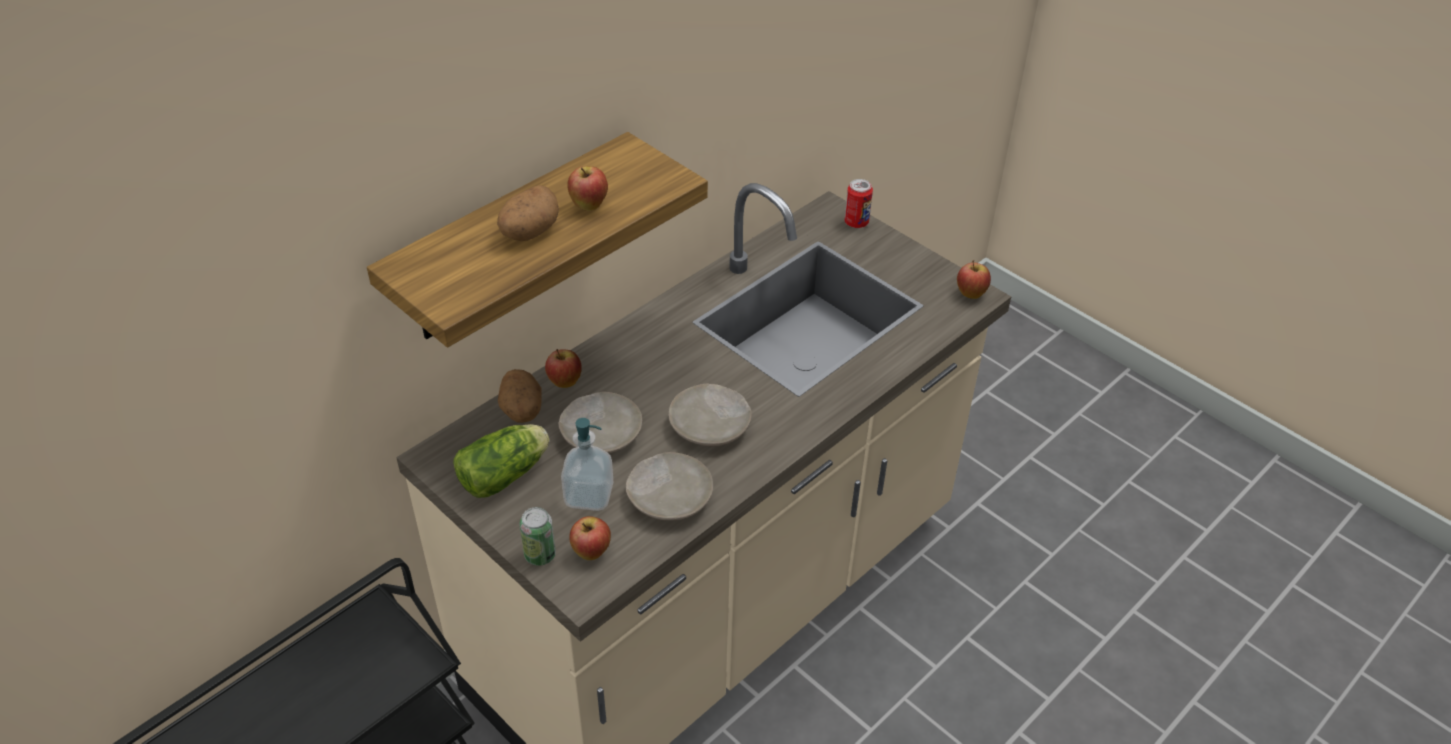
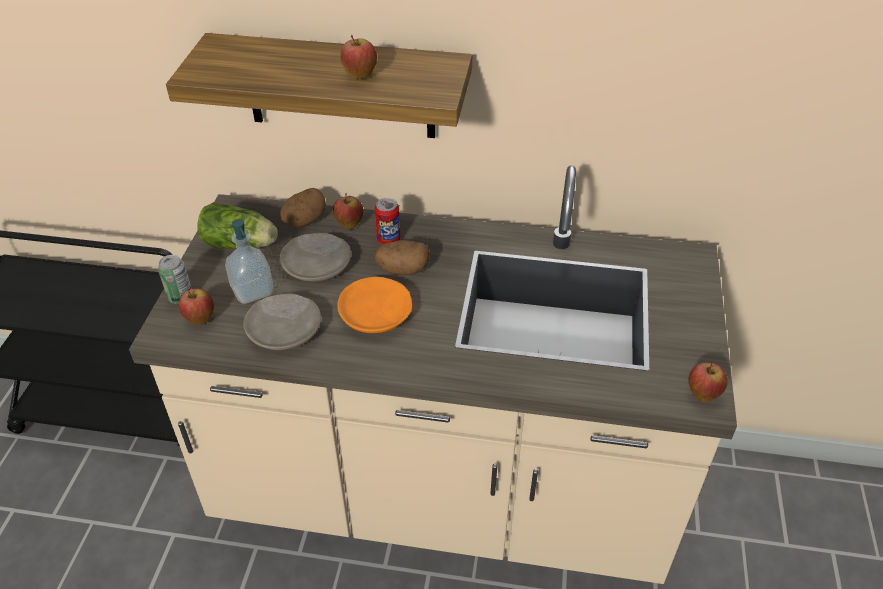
camera: 55 degrees right, 0 degrees up
(529, 232) = (302, 68): potato -> potato (402, 269)
(710, 425) = (376, 315): beige plate -> orange plate
(856, 222) = (698, 279): can -> can (388, 239)

